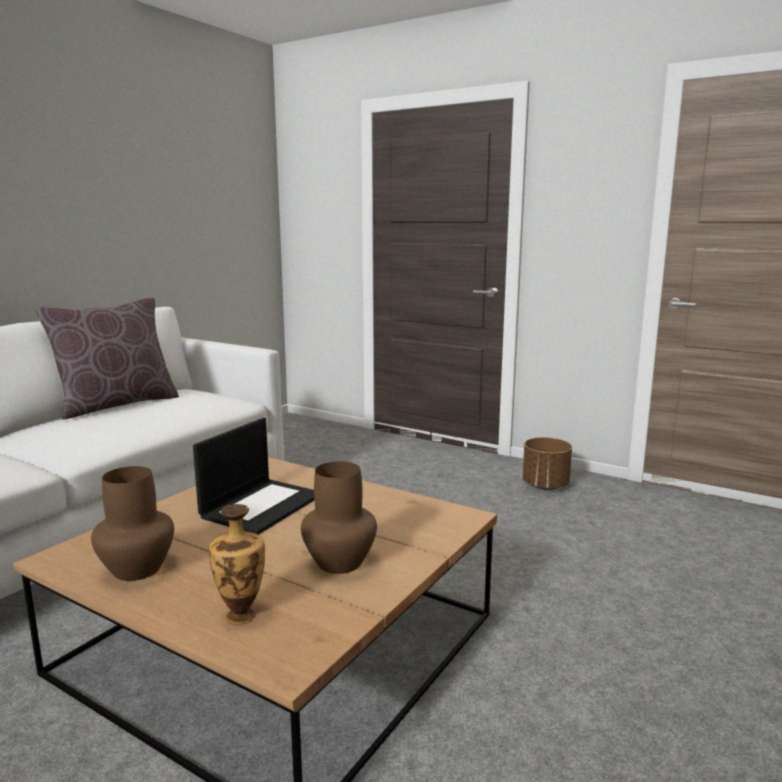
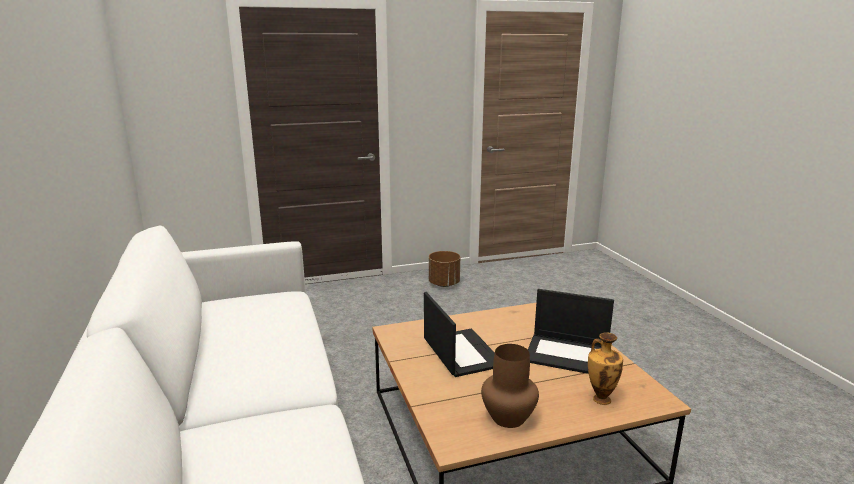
camera: 50 degrees left, 5 degrees up
(116, 404) = (211, 337): brown pillow -> none
(341, 562) = (568, 354): brown vase -> laptop

